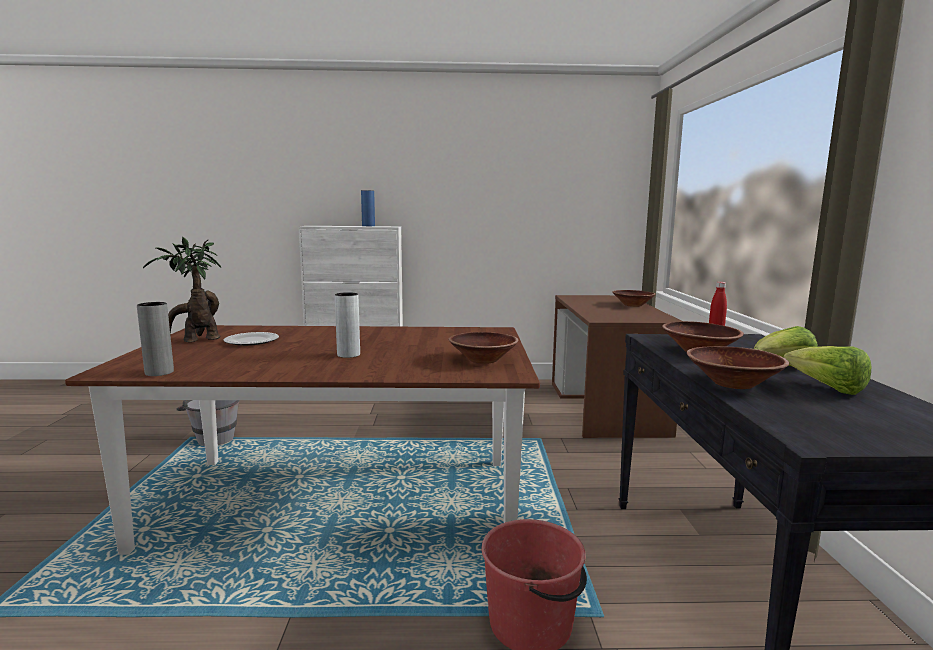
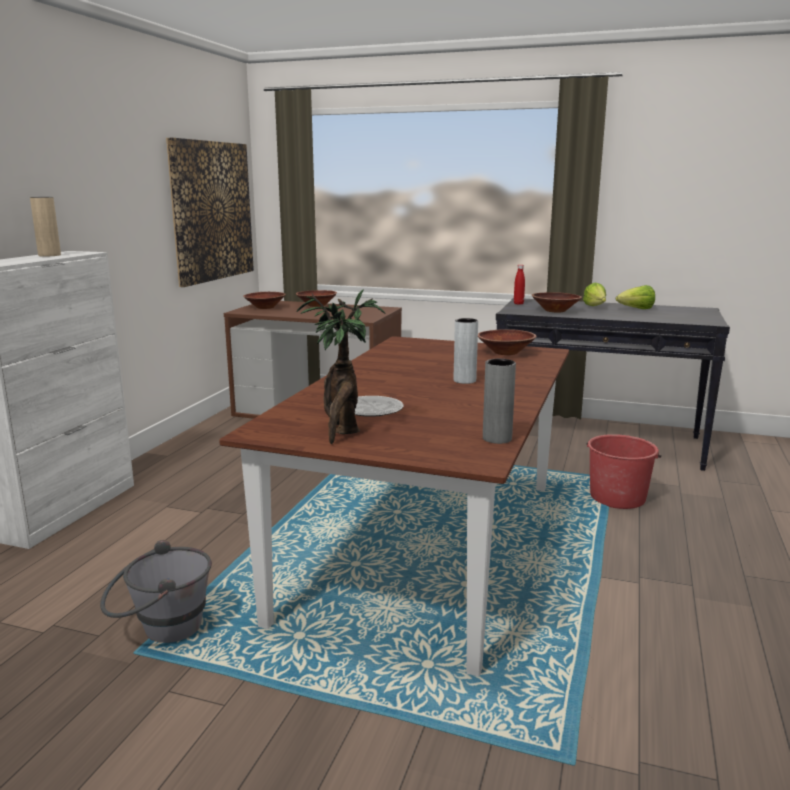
camera: 70 degrees left, 5 degrees up
(368, 226) = (49, 255): blue vase -> beige vase
(575, 210) = (212, 211): none -> picture
(733, 384) = (627, 317): brown bowl -> brown bowl (265, 307)

